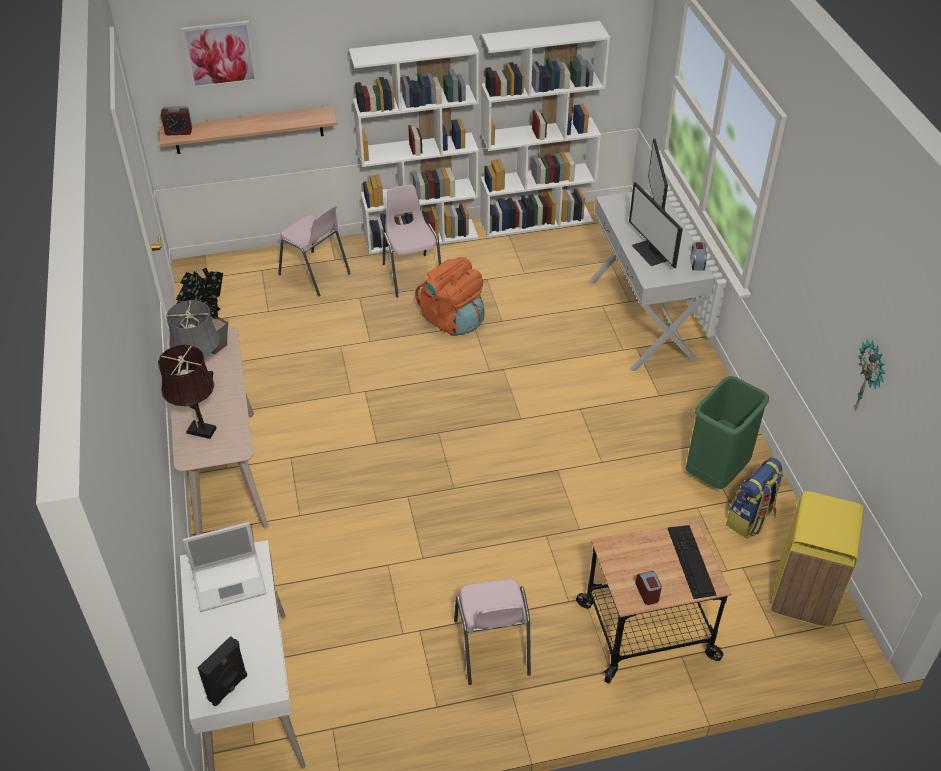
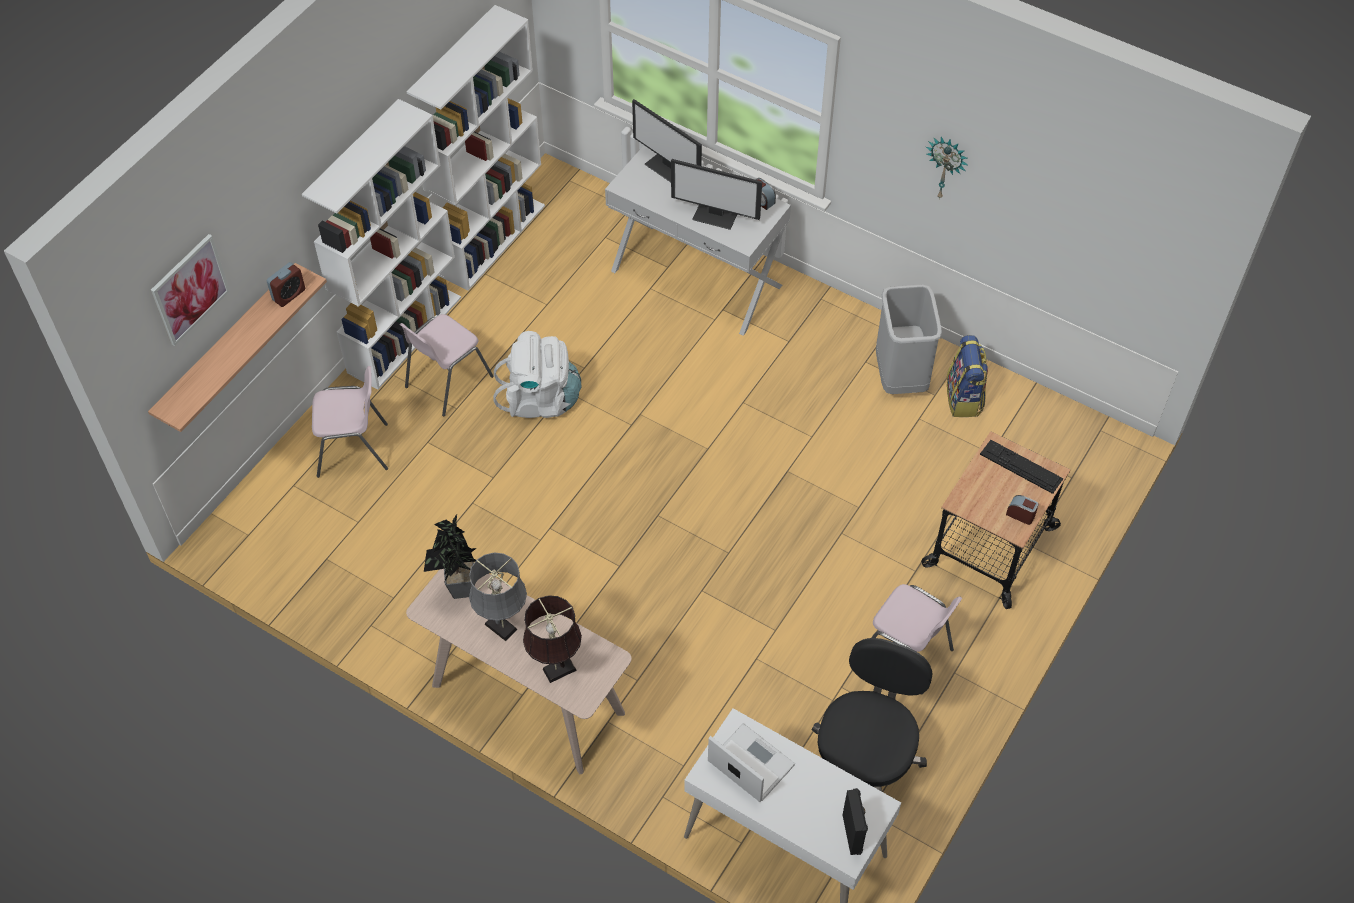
camera: 45 degrees left, 10 degrees up
(179, 132) = (180, 402): alarm clock -> alarm clock (289, 295)
(230, 581) = (749, 762): laptop -> laptop turned 75 degrees counterclockwise
(373, 691) = (865, 760): none -> black office chair
(412, 275) = (447, 381): pink chair -> pink chair turned 75 degrees counterclockwise
(453, 320) = (540, 399): orange backpack -> white backpack
(715, 471) = (899, 376): green trash can -> grey trash can
(802, 595) = (1056, 431): yellow trash can -> none
(869, 378) = (1053, 229): wall clock -> wall clock (946, 167)

